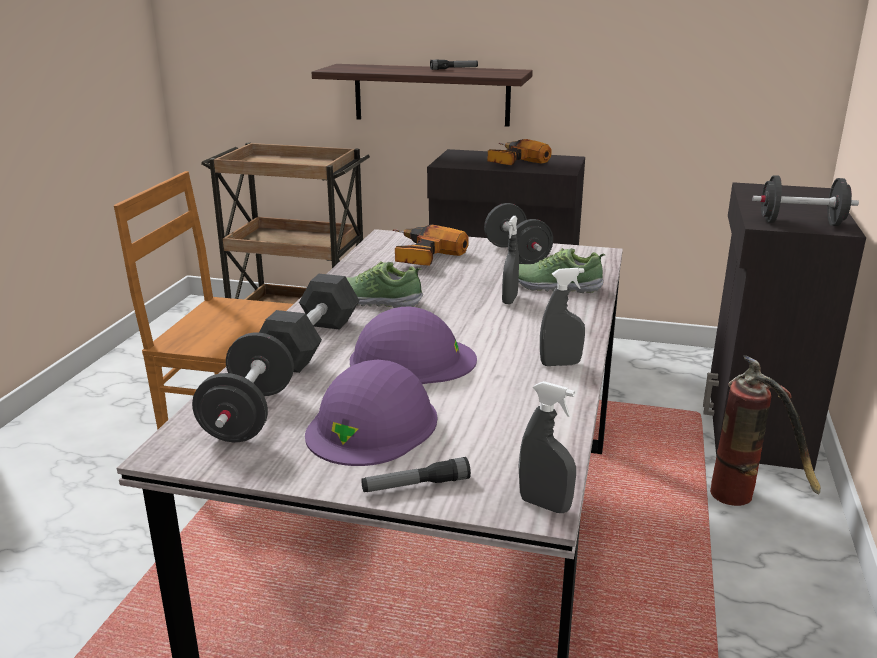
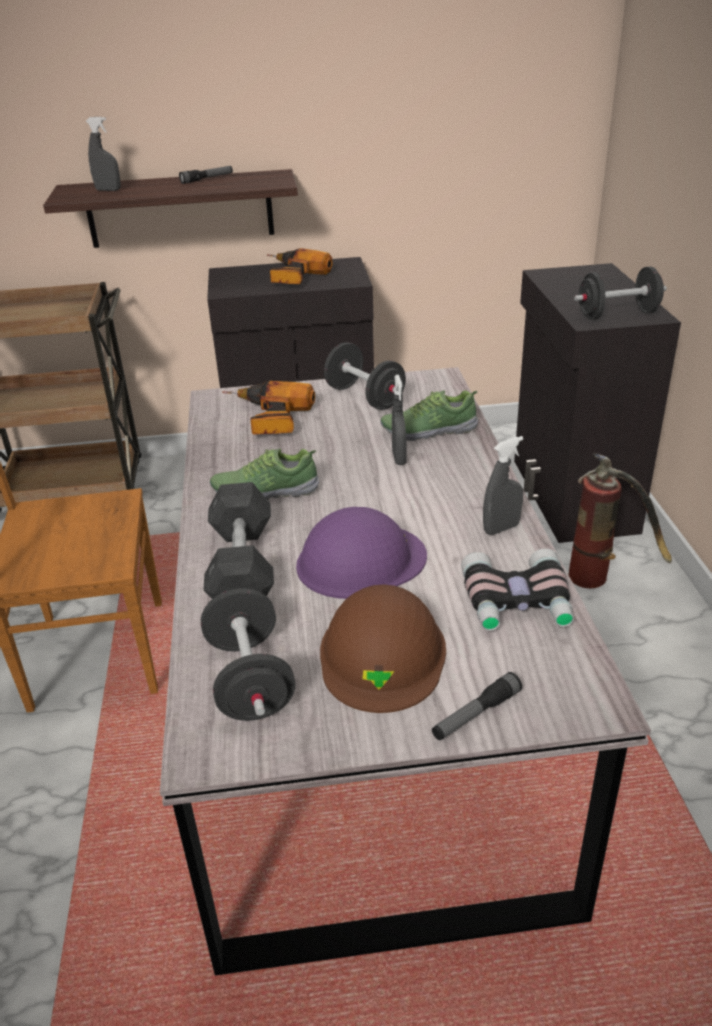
camera: 20 degrees left, 10 degrees up
(372, 425) = (382, 654): purple hard hat -> brown hard hat
(526, 418) = (517, 604): none -> binoculars
(544, 505) = (601, 699): grey spray bottle -> grey spray bottle (108, 190)

